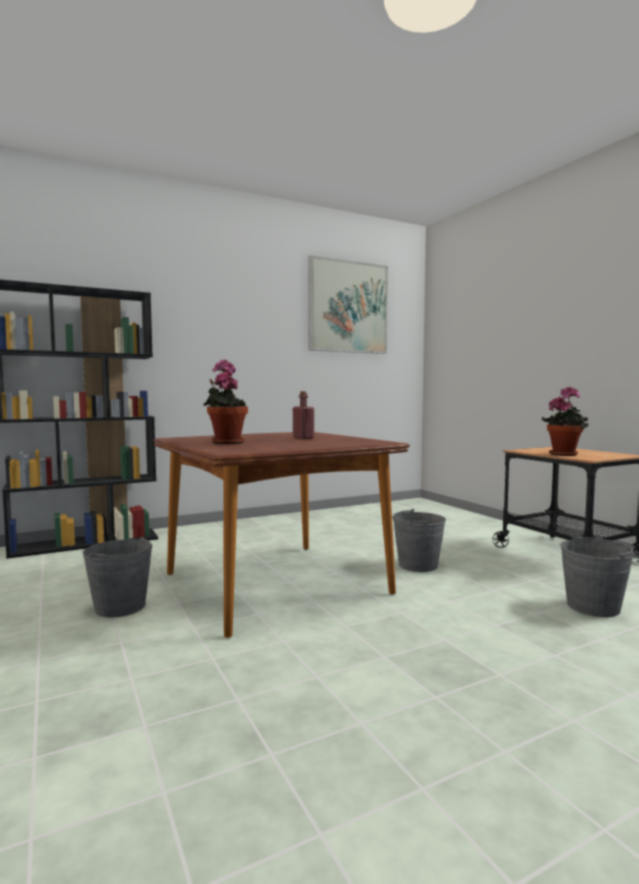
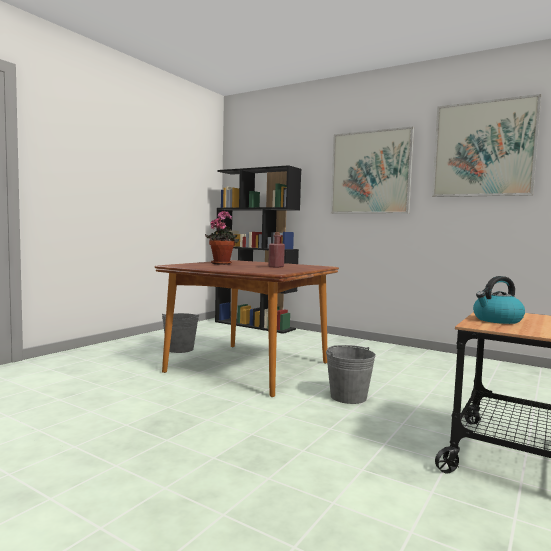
camera: 60 degrees right, 0 degrees up
(241, 316) = (370, 173): none -> picture
(564, 454) = (497, 320): potted plant -> kettle
(593, 607) = (347, 474): grey bucket -> none

